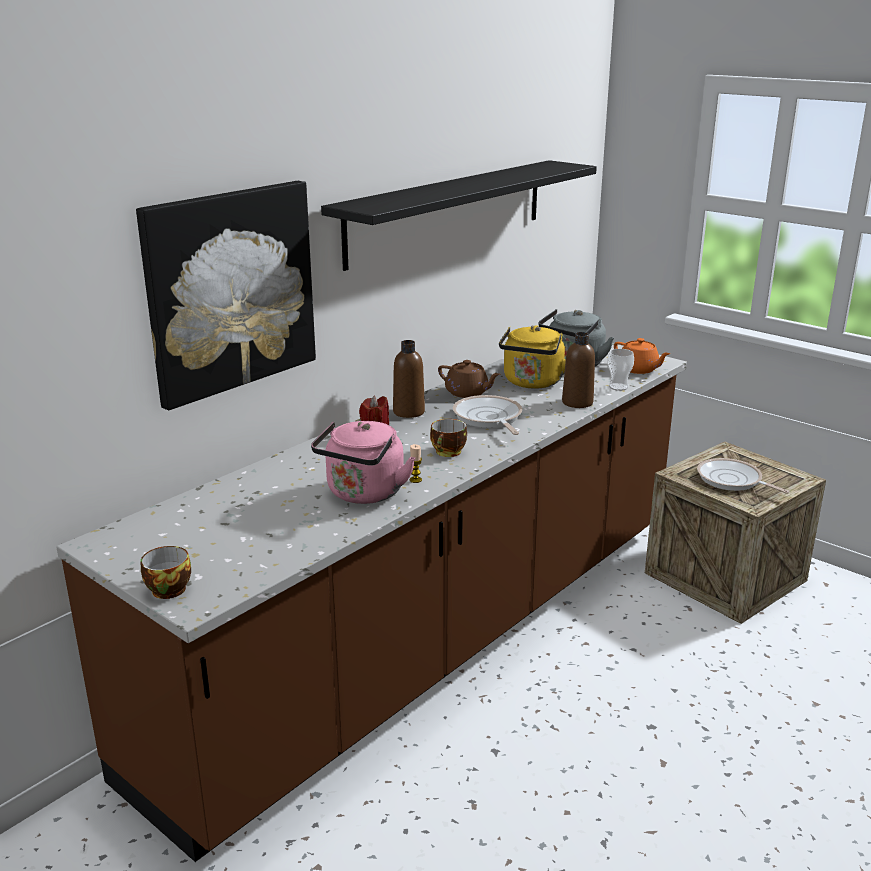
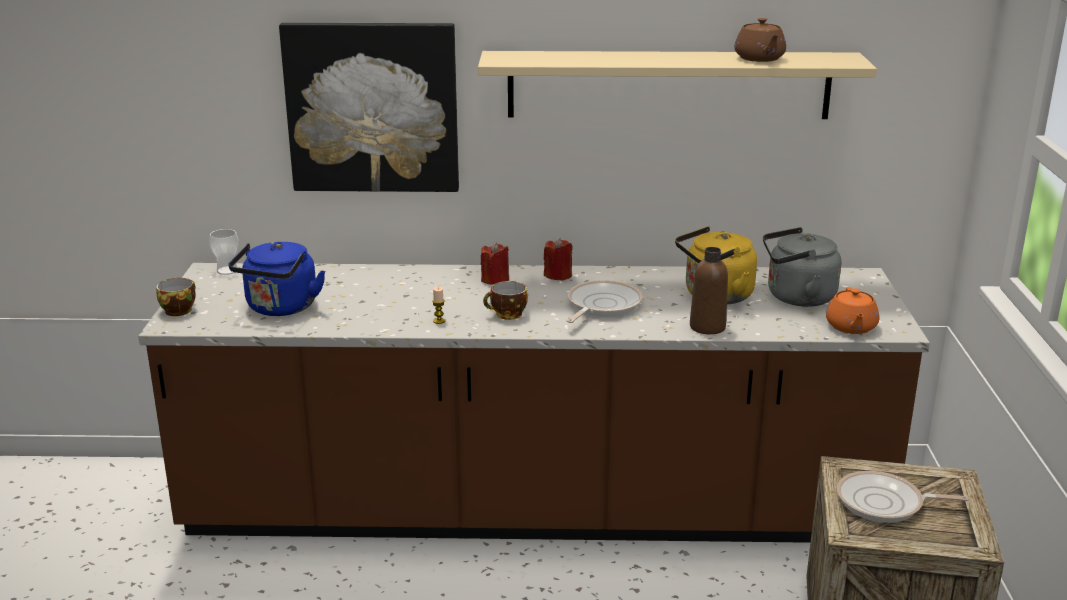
camera: 50 degrees right, 0 degrees up
(264, 536) = (280, 308): none -> blue kettle
(364, 494) = (388, 313): pink kettle -> none
(408, 412) = (558, 275): brown bottle -> red candle
(448, 211) = (668, 85): black shelf -> beige shelf
(467, 393) = (639, 281): brown teapot -> brown teapot (759, 59)
(618, 387) = (783, 332): cup -> cup (227, 270)
(732, 480) = (884, 503): frying pan -> frying pan turned 90 degrees counterclockwise

